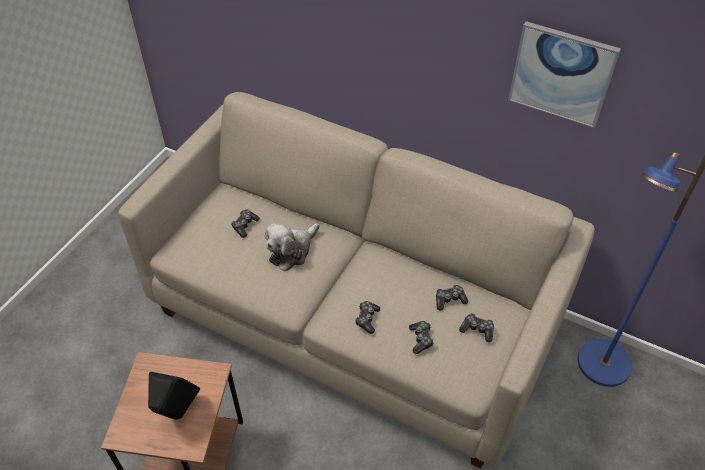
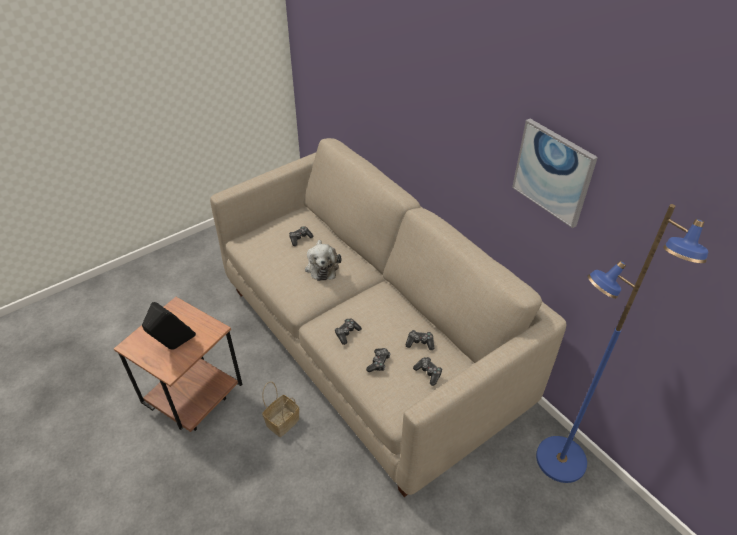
camera: 25 degrees right, 5 degrees down
(292, 251) = (322, 266): plush toy -> plush toy turned 75 degrees counterclockwise
(308, 446) = (282, 423): none -> basket

